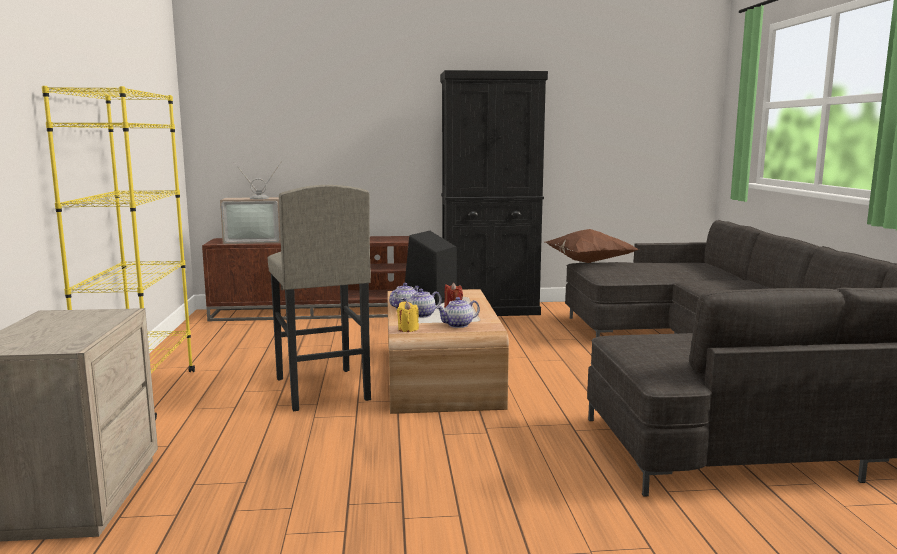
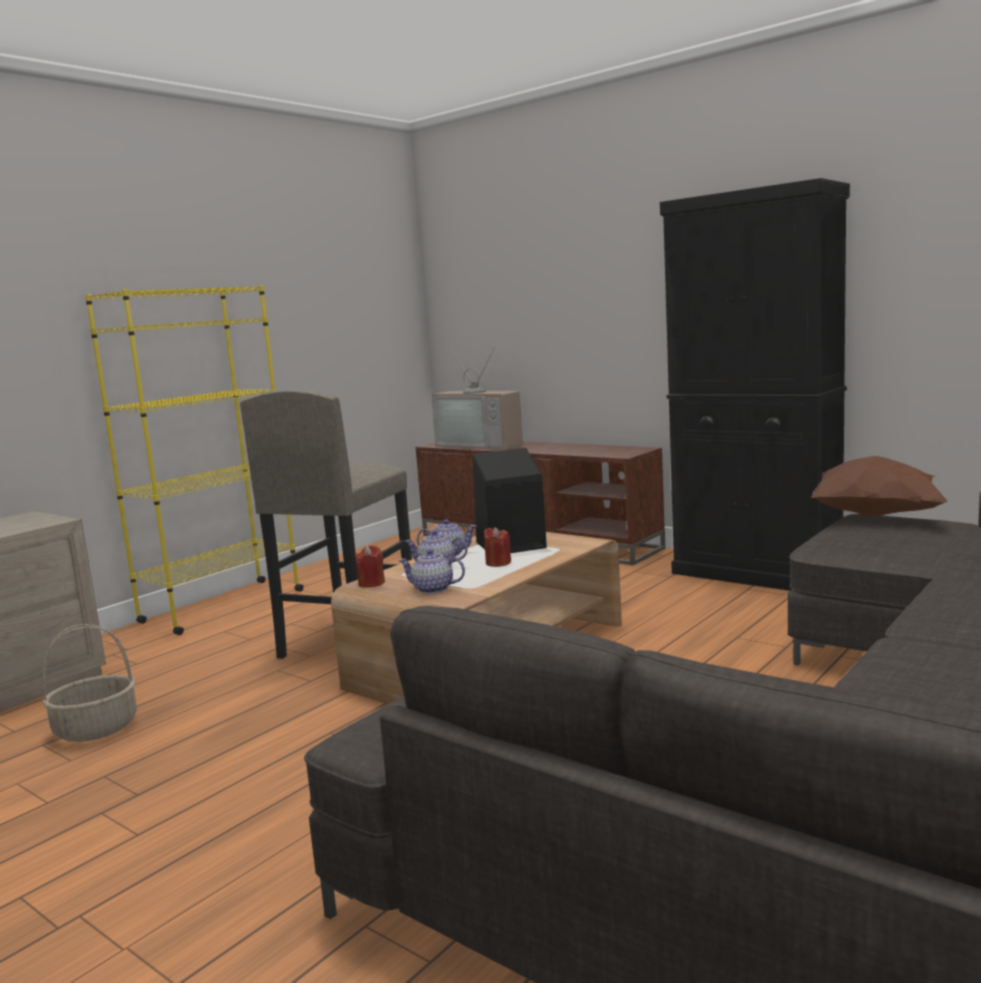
camera: 45 degrees right, 0 degrees up
(258, 487) = (97, 728): none -> basket
(408, 329) = (371, 583): yellow candle -> red candle

